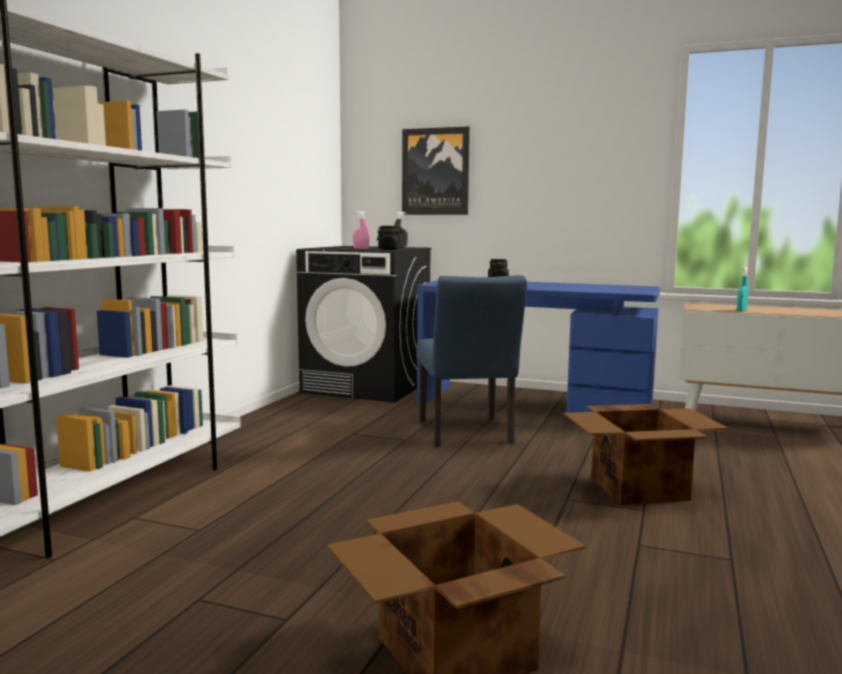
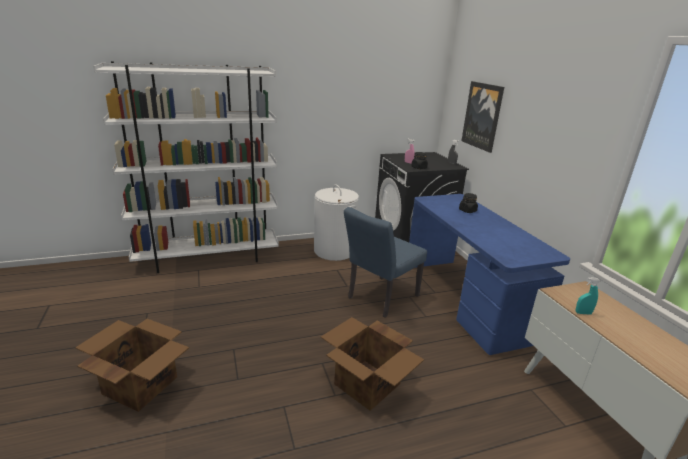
camera: 50 degrees right, 15 degrees up
(299, 421) = (334, 251): none -> white laundry basket

